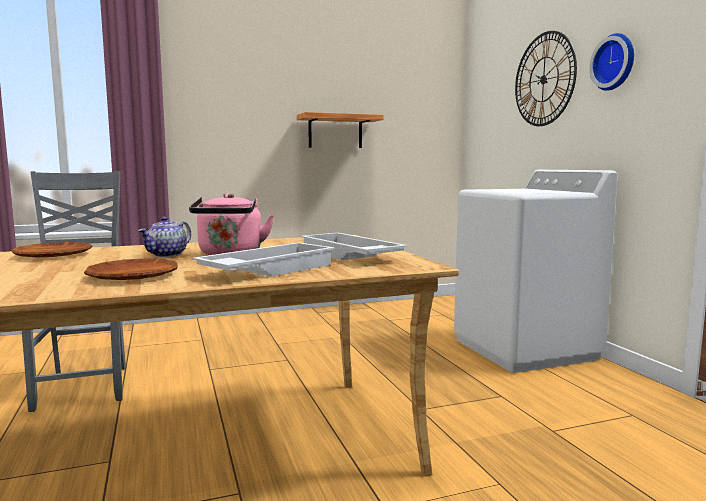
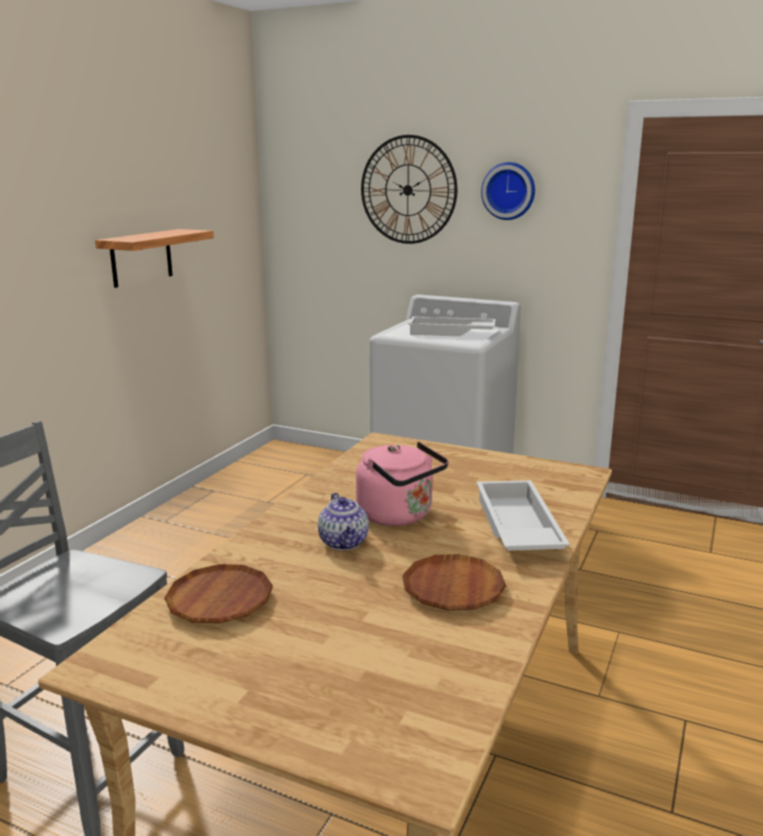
camera: 45 degrees left, 10 degrees up
(348, 256) = (494, 477): white tray -> white tray (451, 333)

